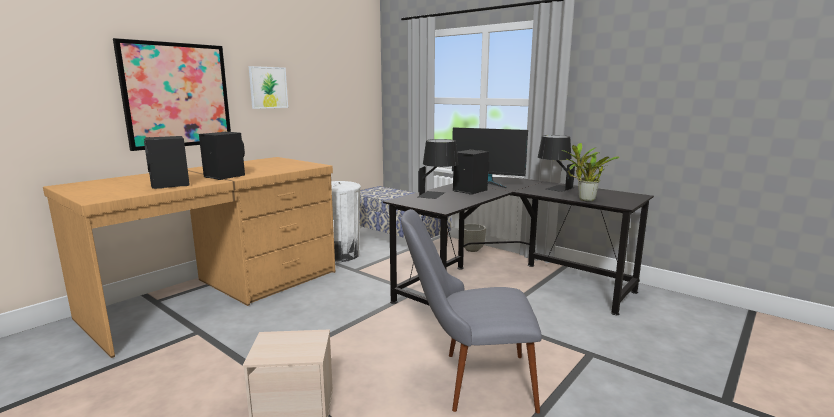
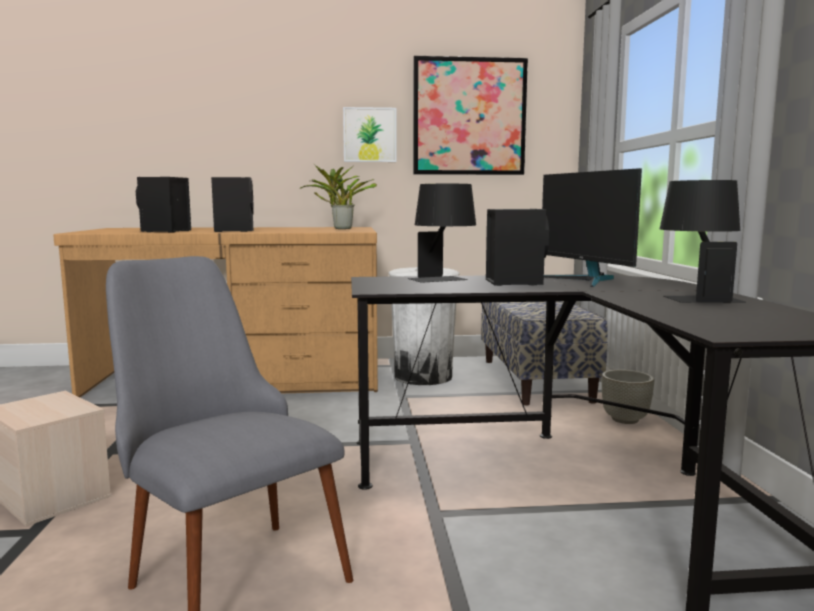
camera: 45 degrees right, 5 degrees down
(177, 95) = (249, 143): picture -> picture (469, 117)
(584, 200) = (669, 316): potted plant -> potted plant (340, 228)

